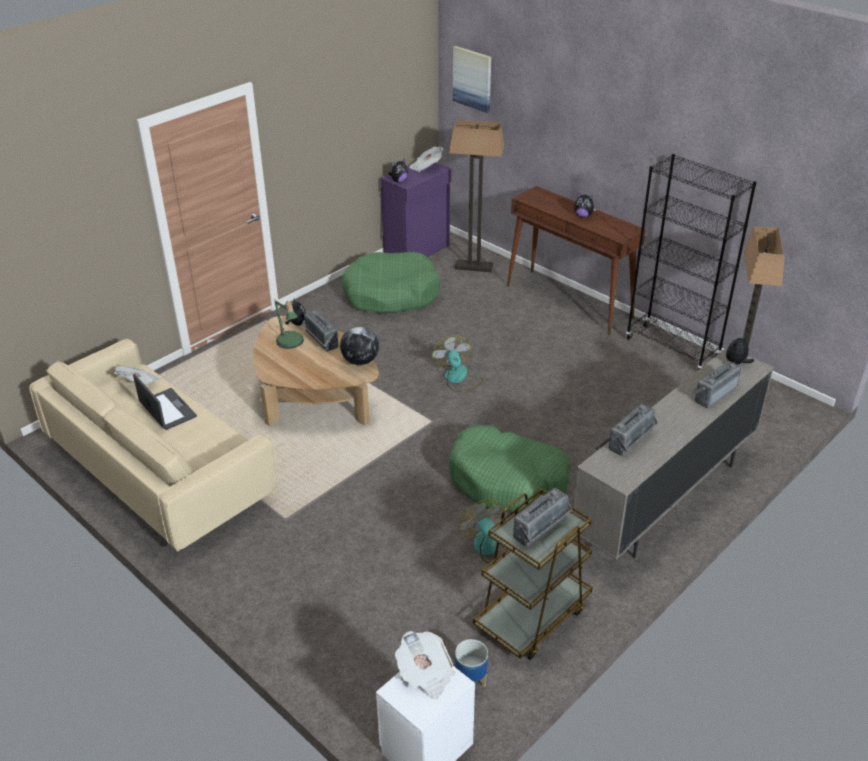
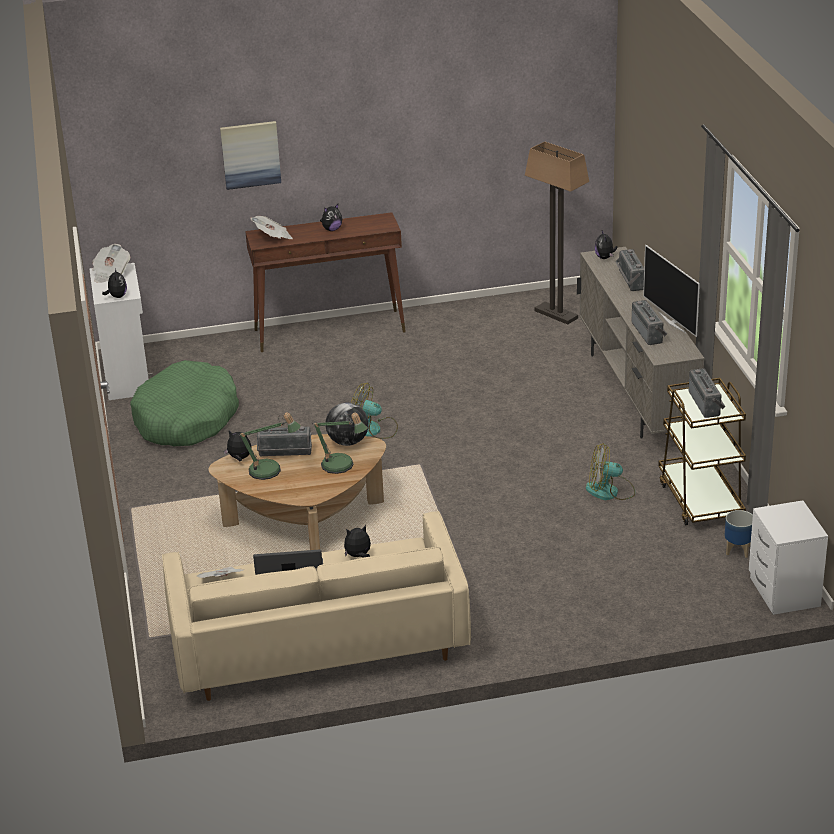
camera: 55 degrees left, 5 degrees down
(213, 432) = (358, 556): none -> plush toy
(323, 372) = (341, 467): none -> table lamp
(418, 251) = (128, 377): purple cabinet -> white cabinet
(425, 674) = (778, 517): newspaper -> newspaper (273, 237)
(472, 78) = (126, 152): picture -> picture (250, 154)
(474, 267) = (204, 357): floor lamp -> none
(507, 480) = (539, 454): green dog bed -> none
(669, 449) = (672, 322): none -> television
(672, 349) = (461, 311): black bookcase -> none

